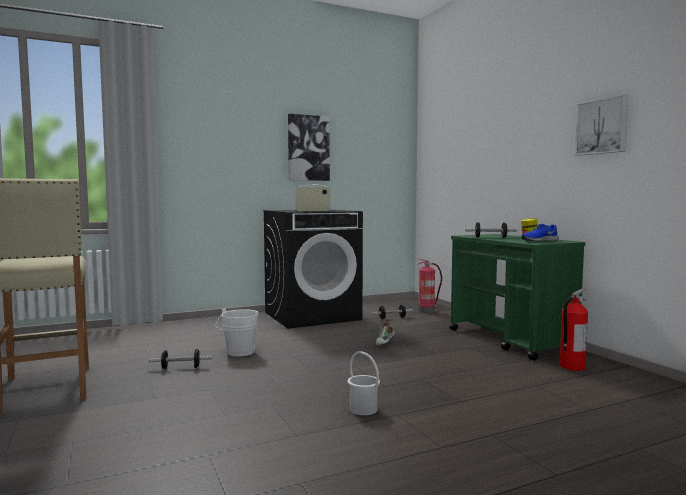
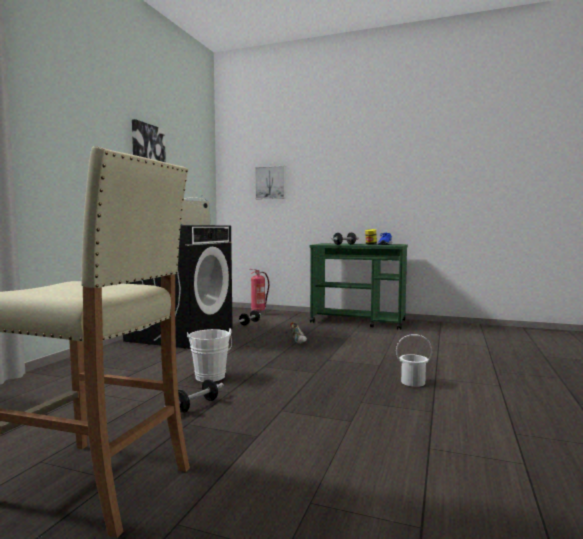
camera: 45 degrees left, 0 degrees up
(571, 367) = (424, 328): fire extinguisher -> none
(602, 126) = (415, 166): picture -> picture (270, 182)

